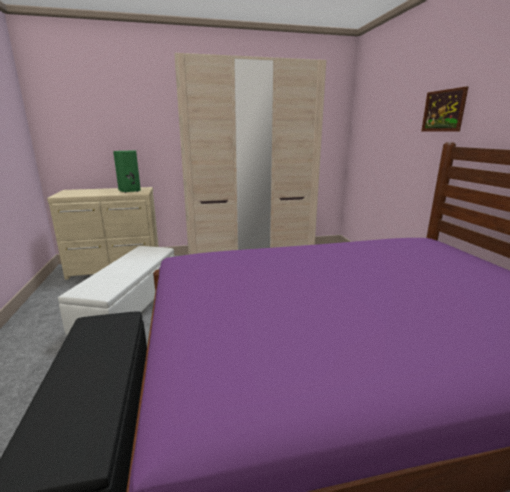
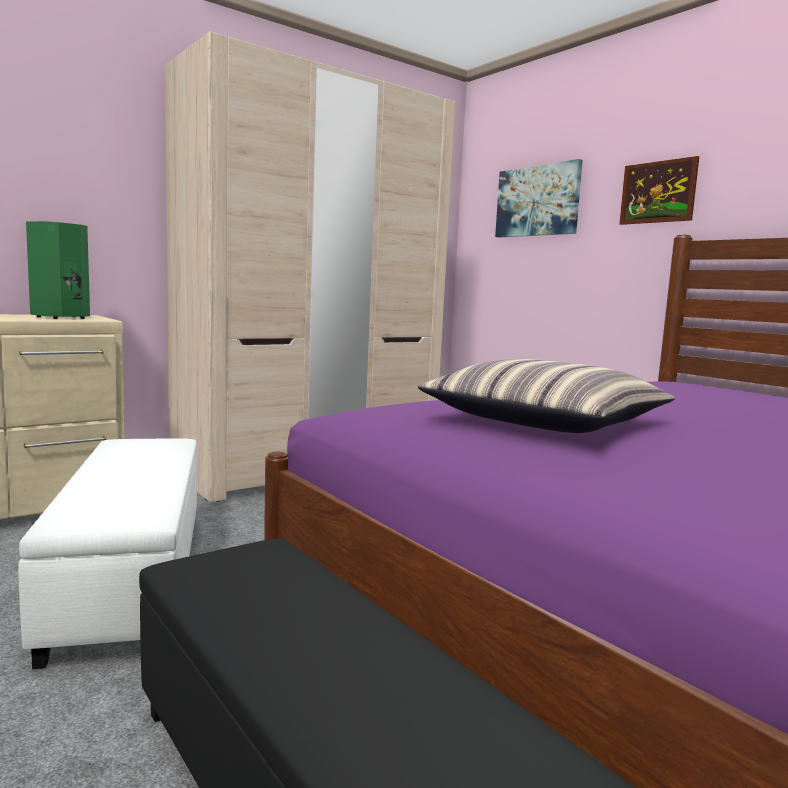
camera: 25 degrees left, 10 degrees down
(247, 277) = (546, 422): none -> pillow
(385, 113) = (537, 201): none -> picture

